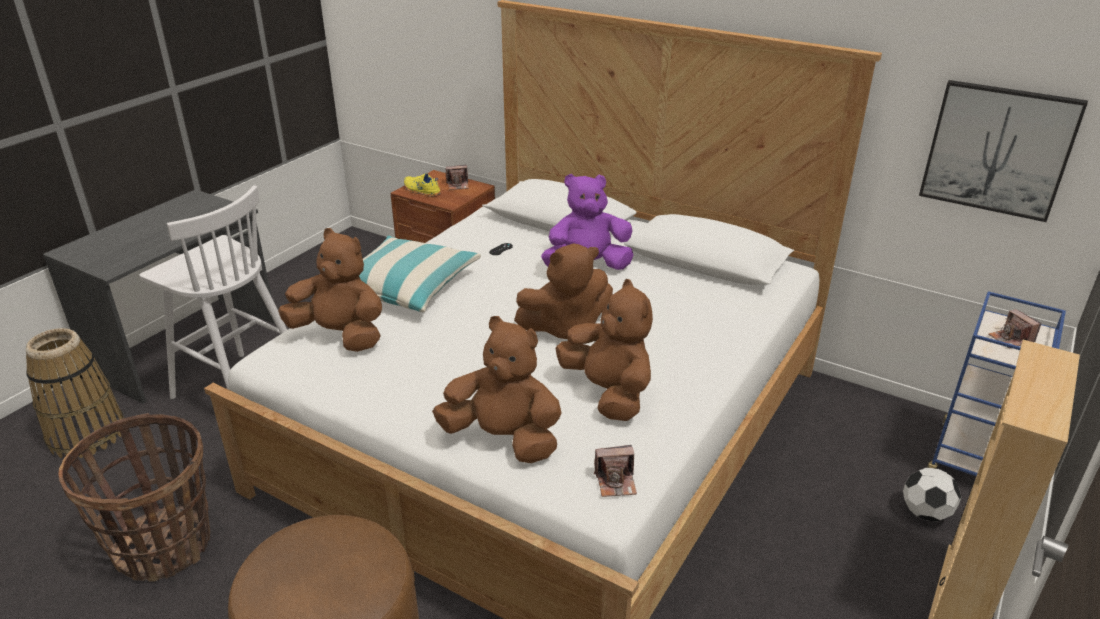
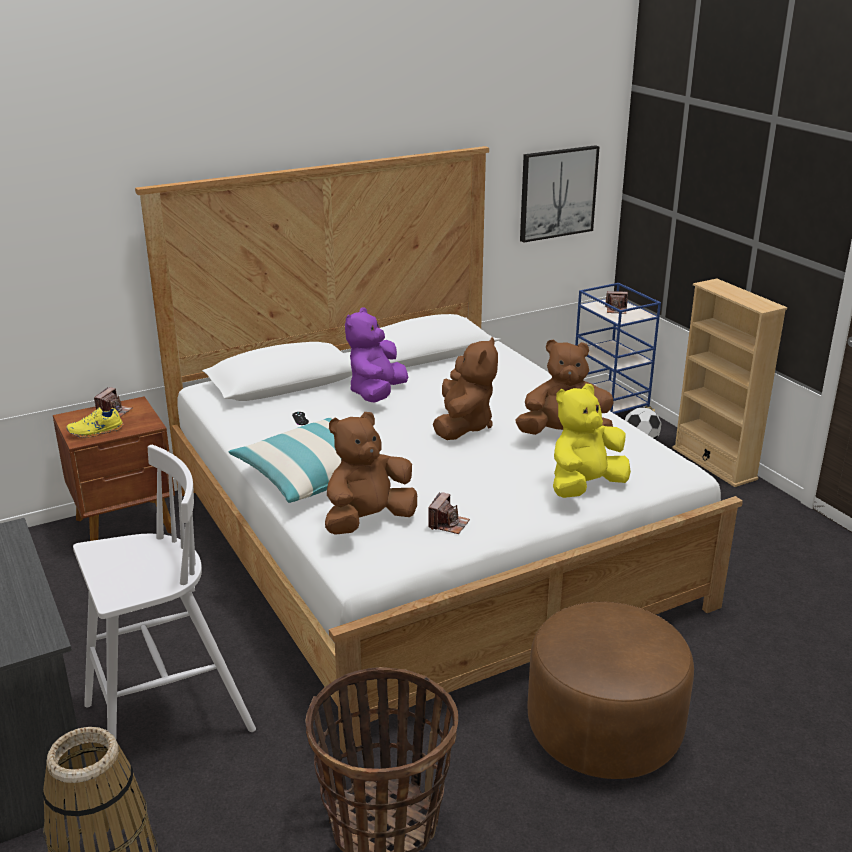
camera: 60 degrees left, 5 degrees down
(503, 439) = (584, 487): brown plush toy -> yellow plush toy
(616, 482) = (663, 461): camera -> camera (448, 524)

